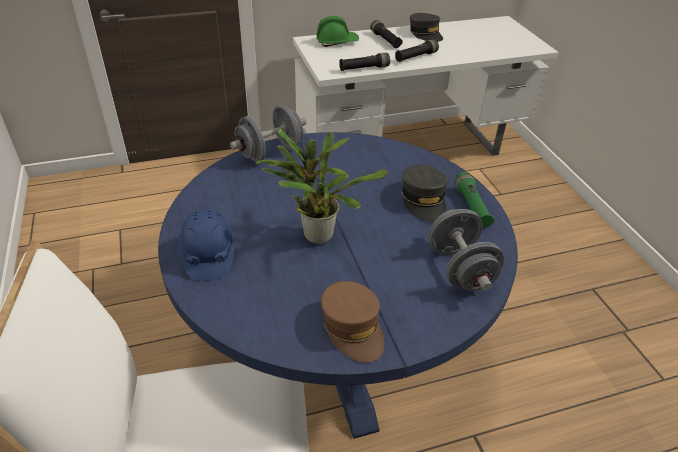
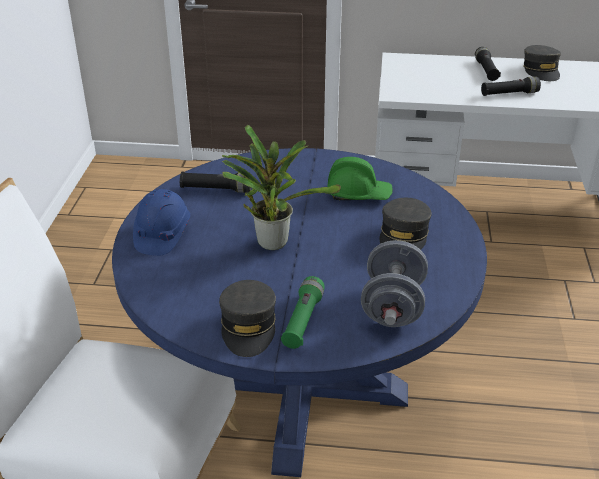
camera: 25 degrees right, 5 degrees down
(270, 152) = (279, 159): grey dumbbell -> none
(336, 42) = (428, 64): green hard hat -> green hard hat (358, 194)
(353, 328) = (248, 327): brown cap -> grey cap
(364, 68) = (438, 96): black flashlight -> black flashlight (216, 189)
(471, 206) = (452, 254): green flashlight -> green flashlight (303, 320)

